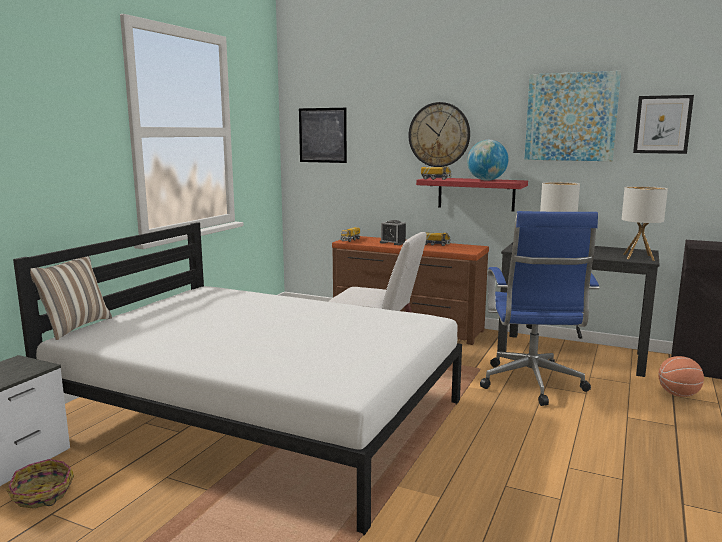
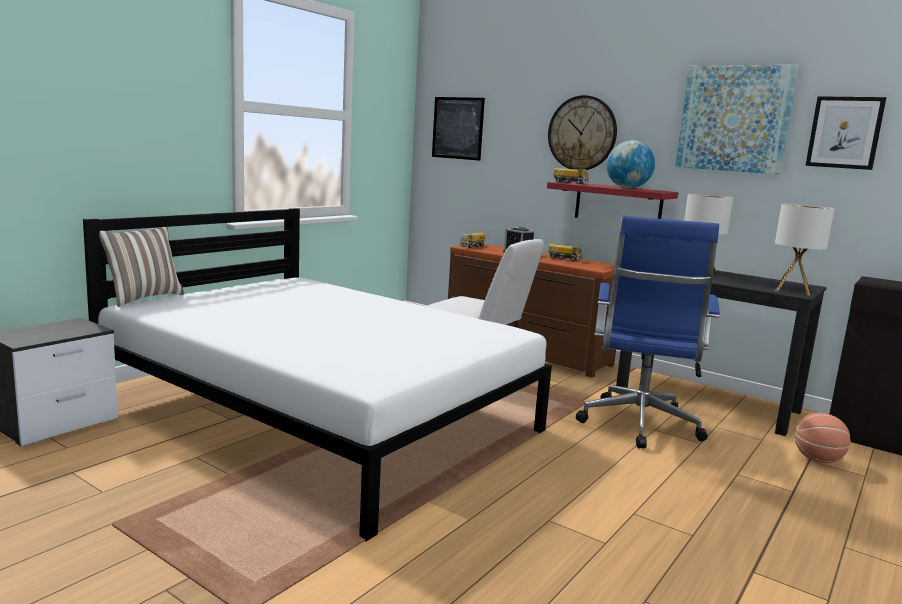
camera: 10 degrees right, 0 degrees up
(42, 495) = (71, 455): basket -> none

